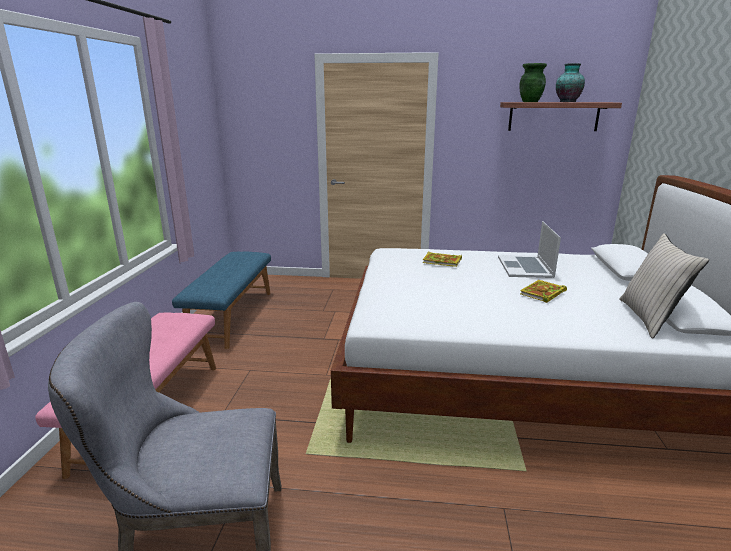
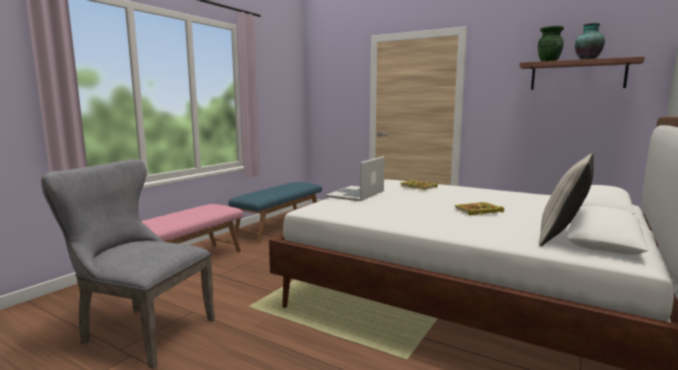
camera: 25 degrees right, 10 degrees down
(525, 267) = (491, 197): laptop -> laptop (356, 194)

